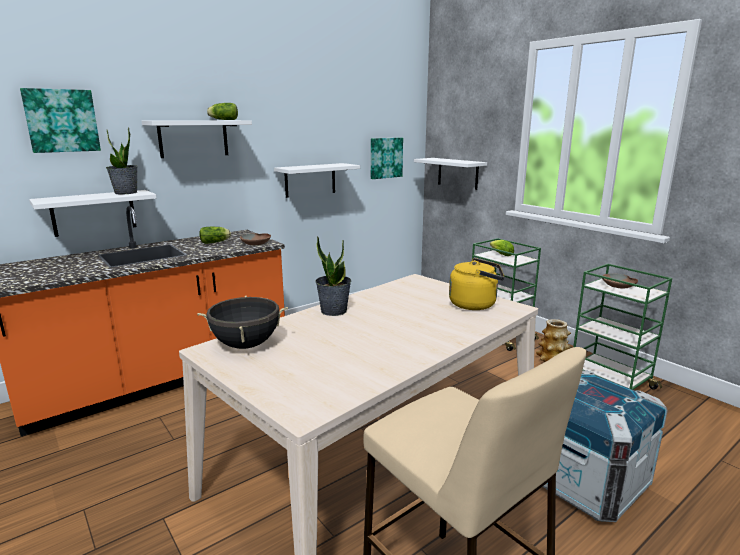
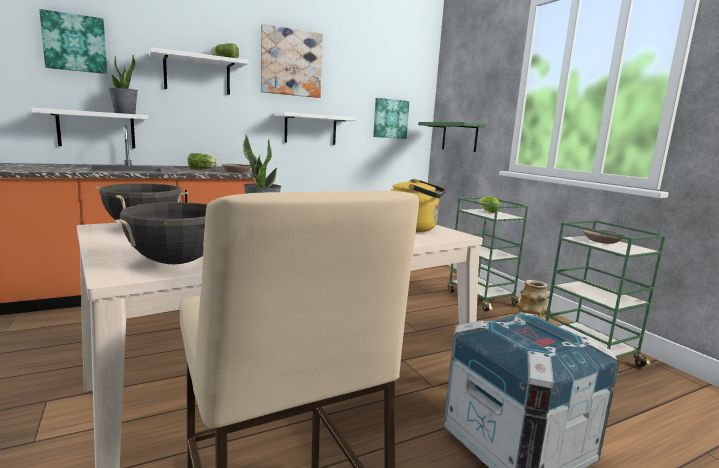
camera: 10 degrees right, 5 degrees down
(286, 112) = (291, 63): none -> picture
(329, 389) = (176, 262): none -> black cooking pot
(458, 173) = (459, 137): white shelf -> green shelf

